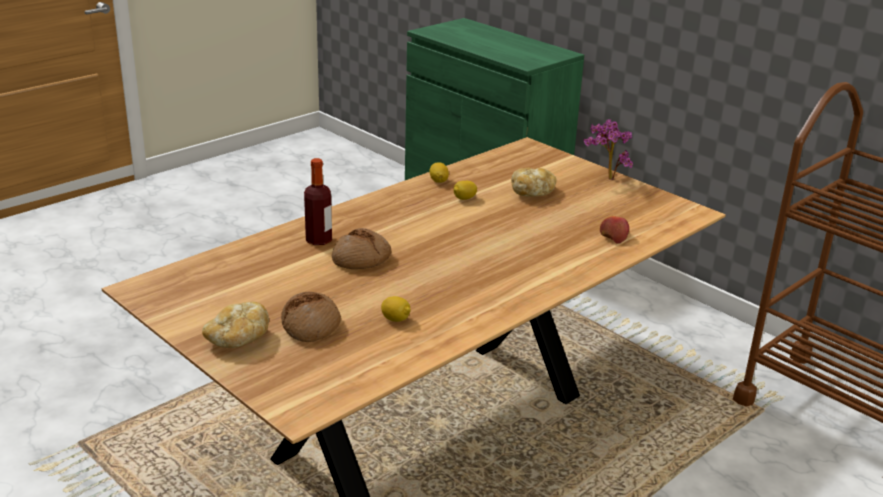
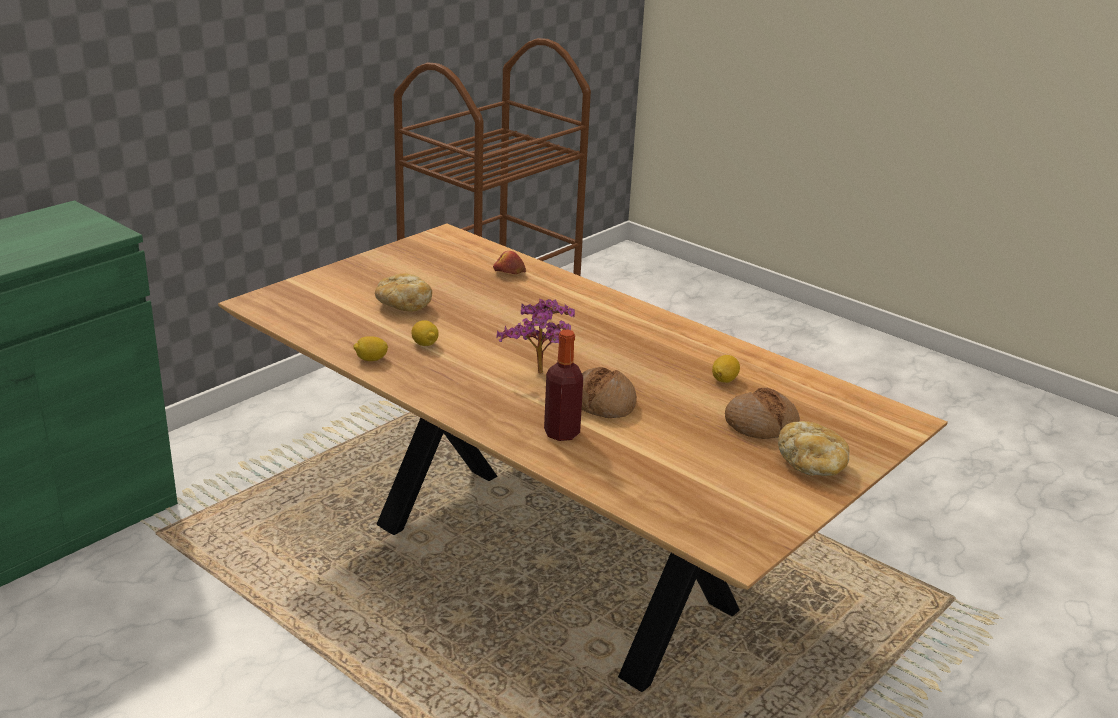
camera: 95 degrees left, 0 degrees up
(606, 178) = (361, 266): potted plant -> potted plant (540, 376)

